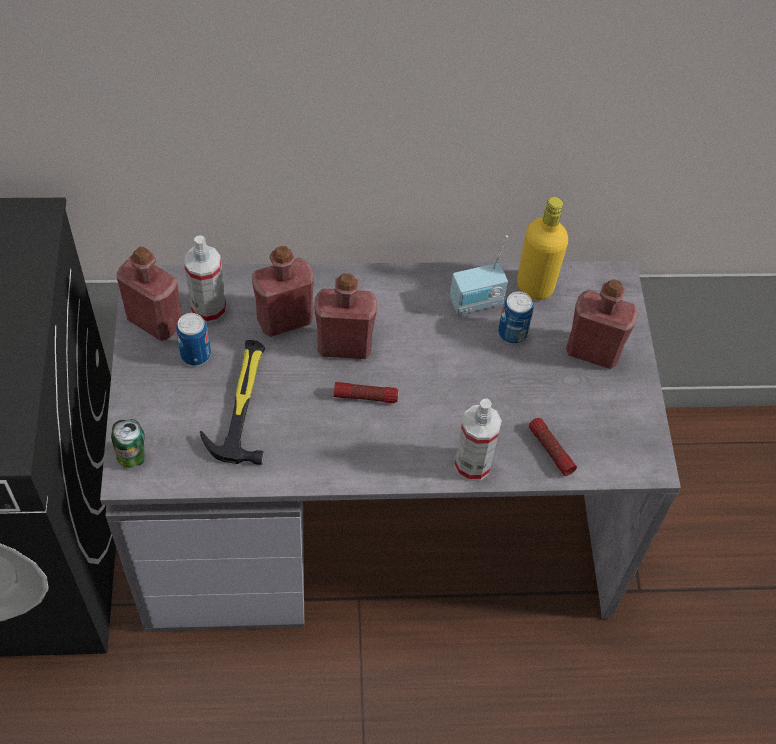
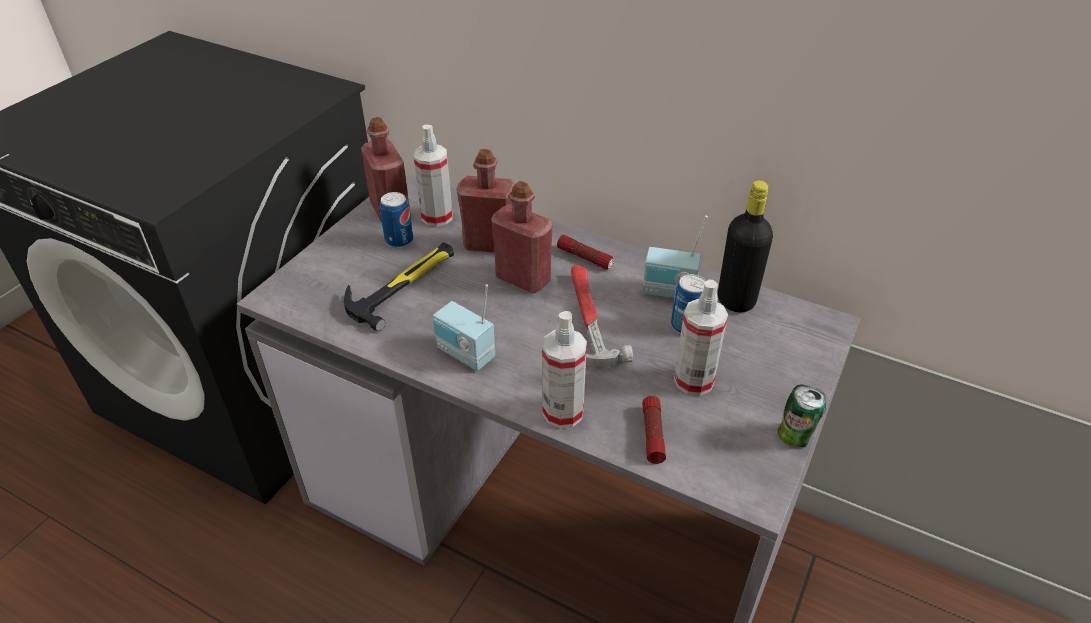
camera: 35 degrees right, 15 degrees down
(132, 458) = (286, 286): can -> can (794, 438)
(354, 450) = (464, 355): none -> radio
(365, 396) = (509, 320): flashlight -> flashlight (585, 258)
(429, 363) = (587, 318): none -> hammer
(534, 286) = (736, 300): yellow bottle -> black bottle
(550, 385) = (693, 381): none -> spray bottle
(593, 351) = (760, 371): red bottle -> none

